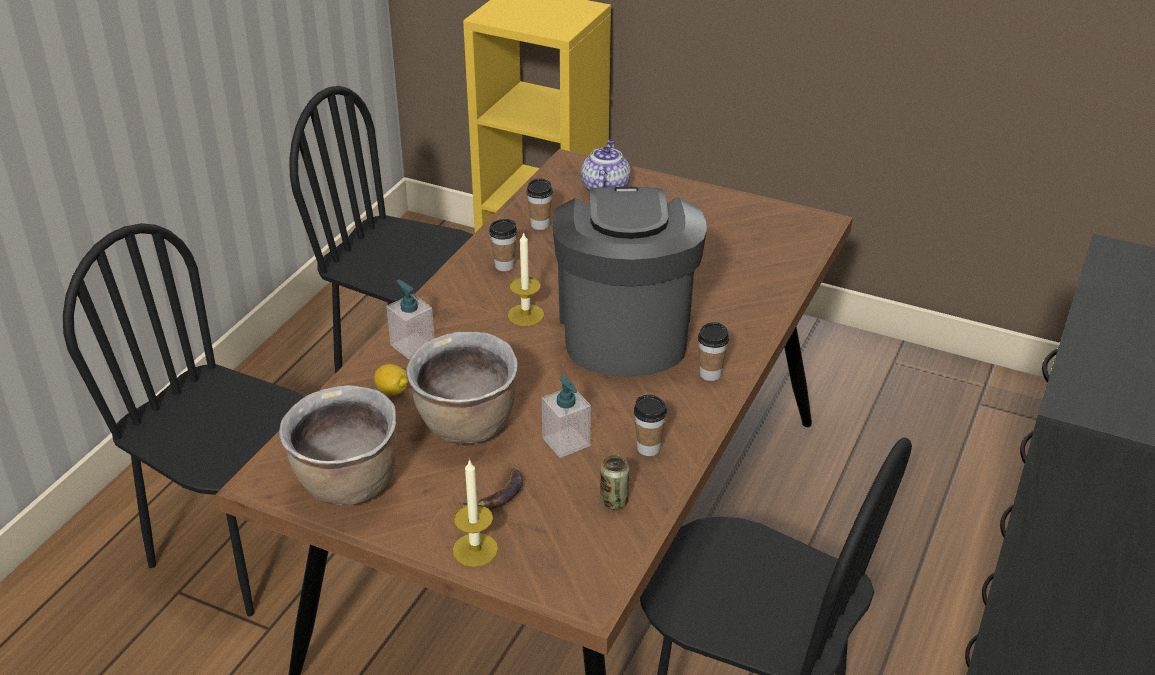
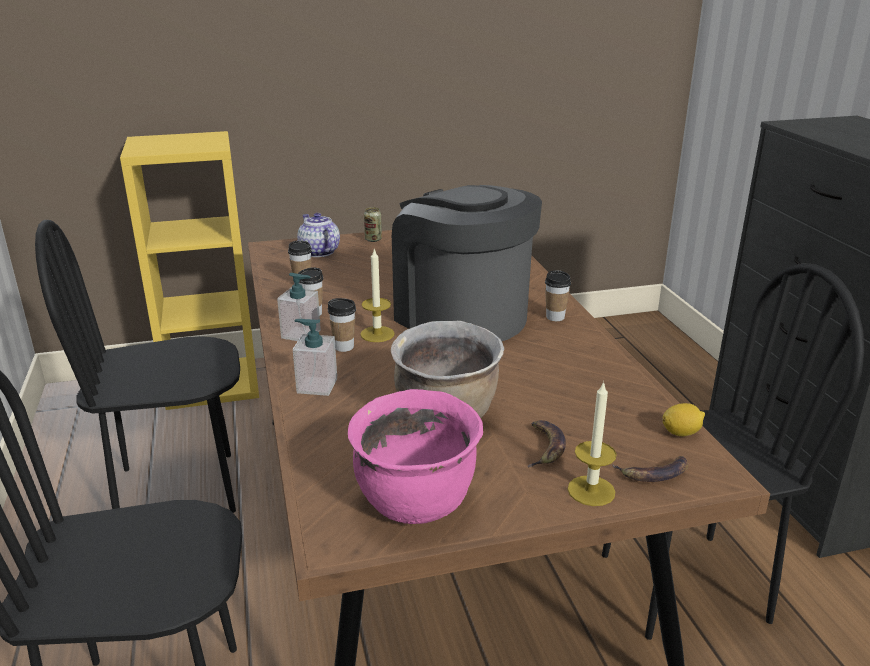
camera: 40 degrees left, 10 degrees down
(348, 485) = (416, 503): brown cooking pot -> pink cooking pot
(393, 390) = (348, 421): lemon -> lemon (681, 432)
(544, 566) = (654, 473): none -> banana
(566, 442) = (533, 392): soap dispenser -> soap dispenser (301, 334)
(614, 501) = (625, 410): can -> can (373, 239)
(648, 448) = (591, 371): cup -> cup (344, 347)

